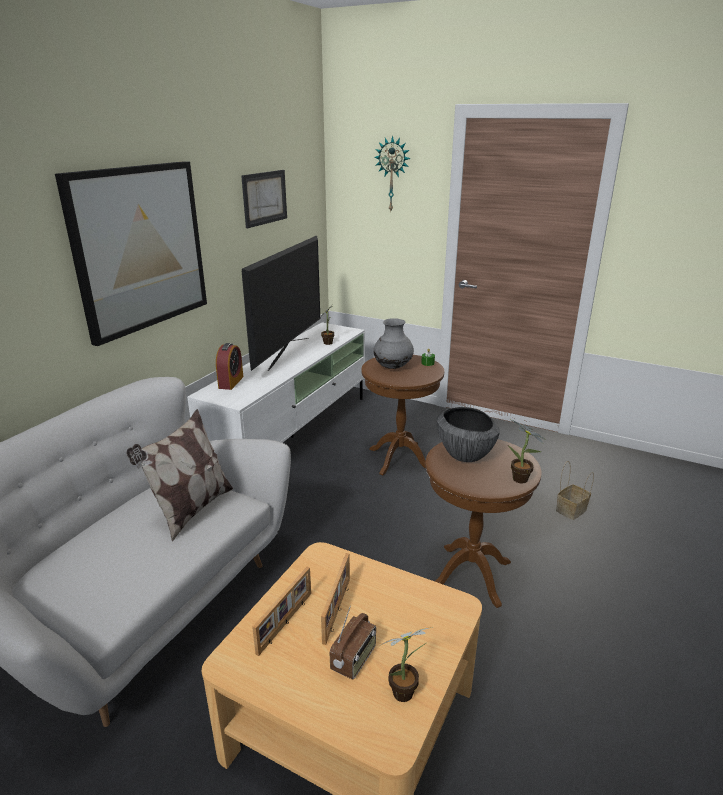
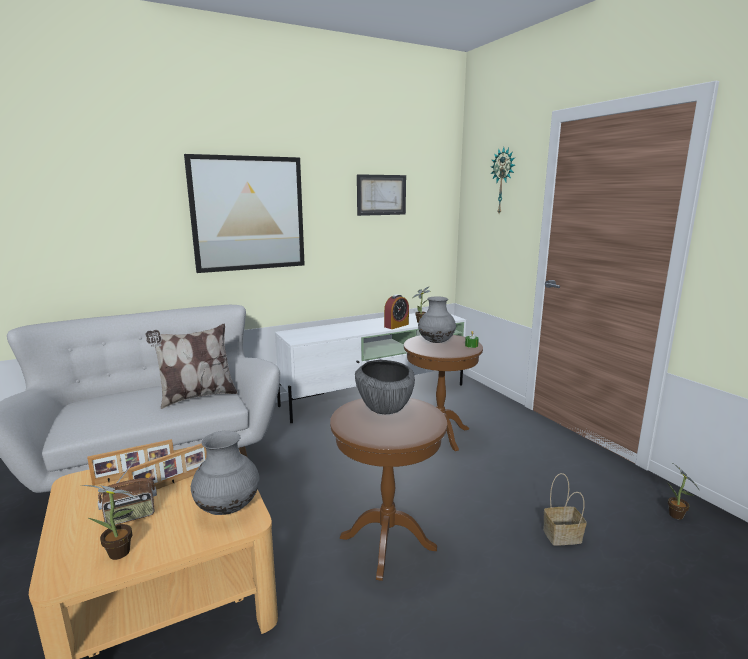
camera: 35 degrees right, 10 degrees down
(231, 382) = (313, 330): alarm clock -> alarm clock (396, 325)
(288, 353) = (380, 322): television -> none
(426, 605) = (228, 508): none -> grey vase
(522, 480) = (400, 440): potted plant -> potted plant (677, 517)

